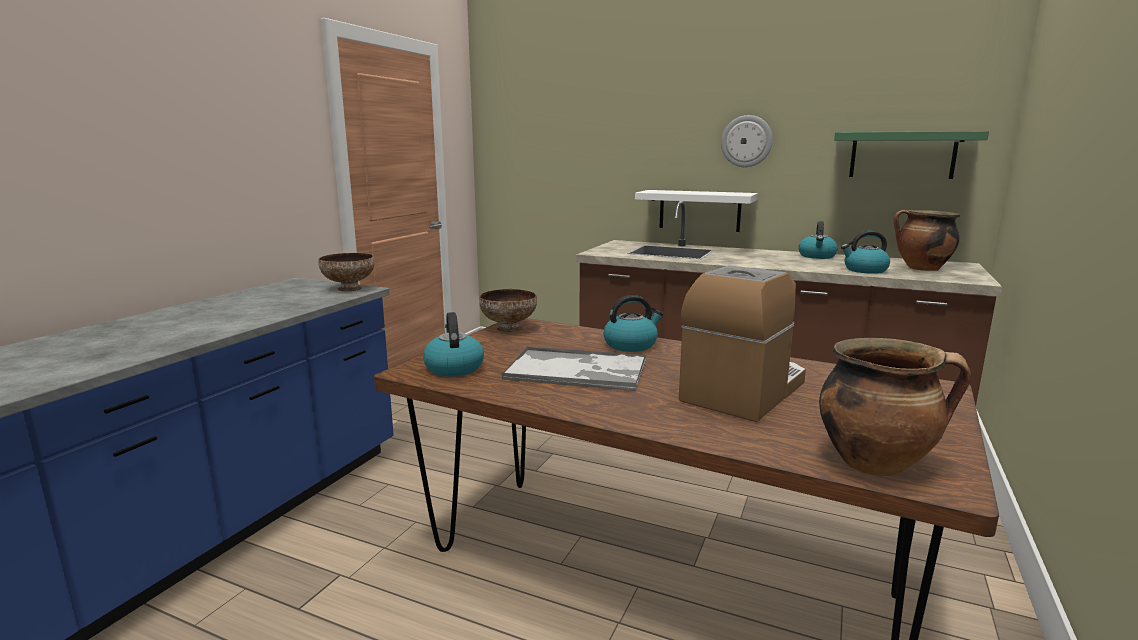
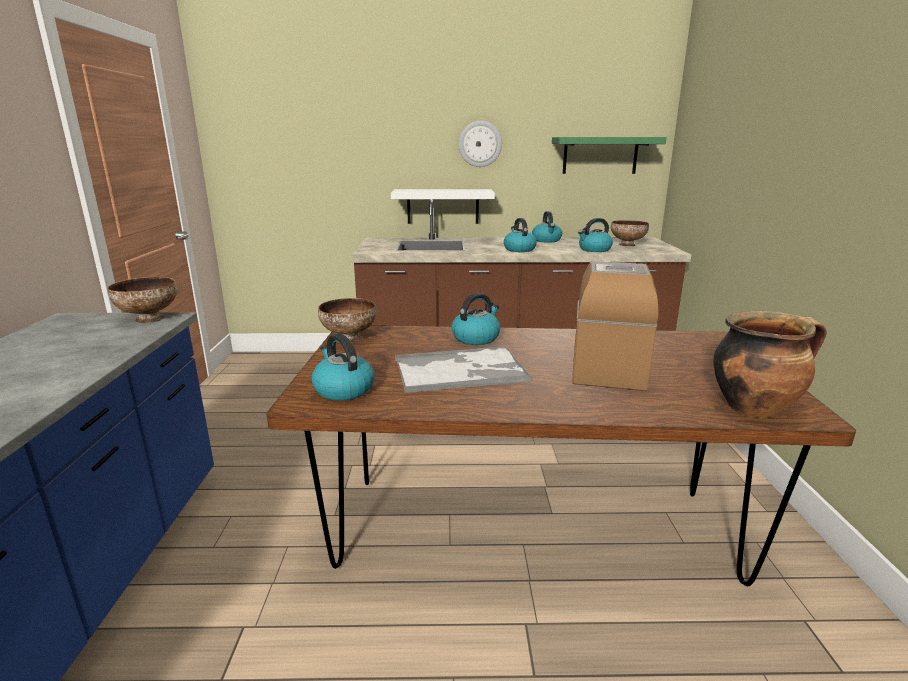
camera: 25 degrees left, 5 degrees up
(766, 263) = (519, 249): none -> kettle
(921, 269) = (627, 245): cooking pot -> bowl

